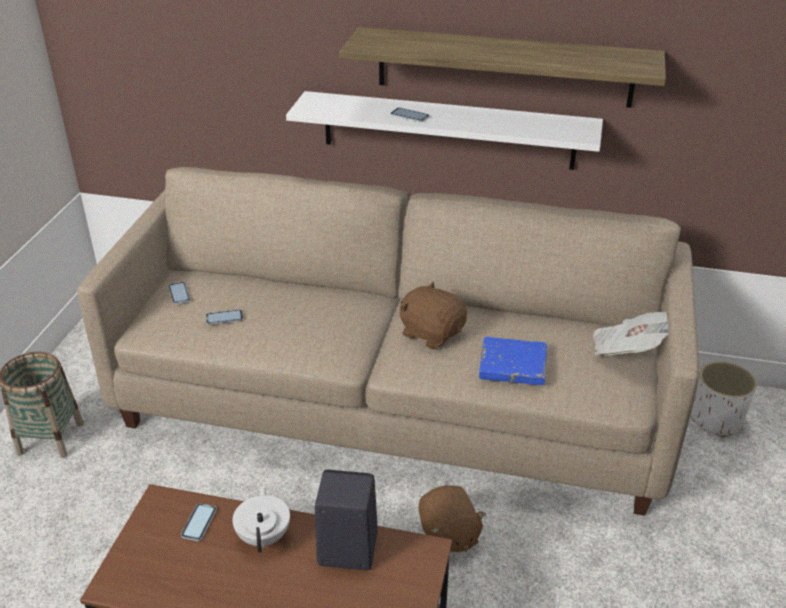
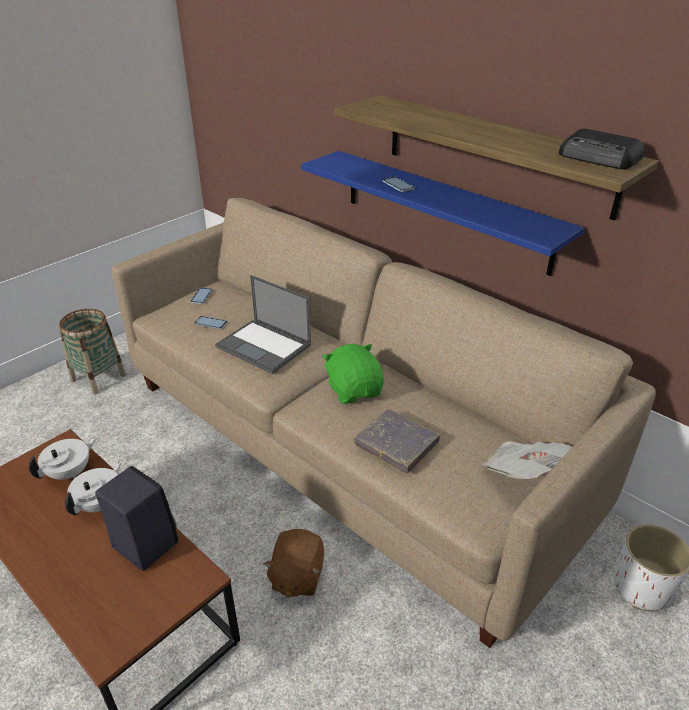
camera: 30 degrees right, 0 degrees up
(199, 523) = (70, 472): phone -> white teapot
(308, 321) = (264, 346): none -> laptop
(431, 333) = (354, 390): brown plush toy -> green plush toy
(448, 130) = (443, 210): white shelf -> blue shelf
(512, 365) = (396, 444): blue book -> grey book
(624, 57) = (600, 157): none -> radio

